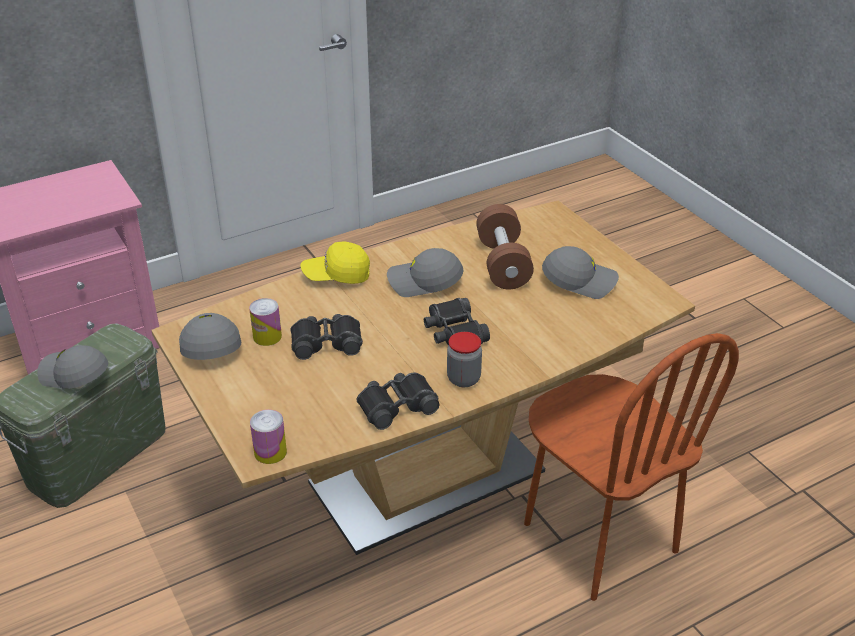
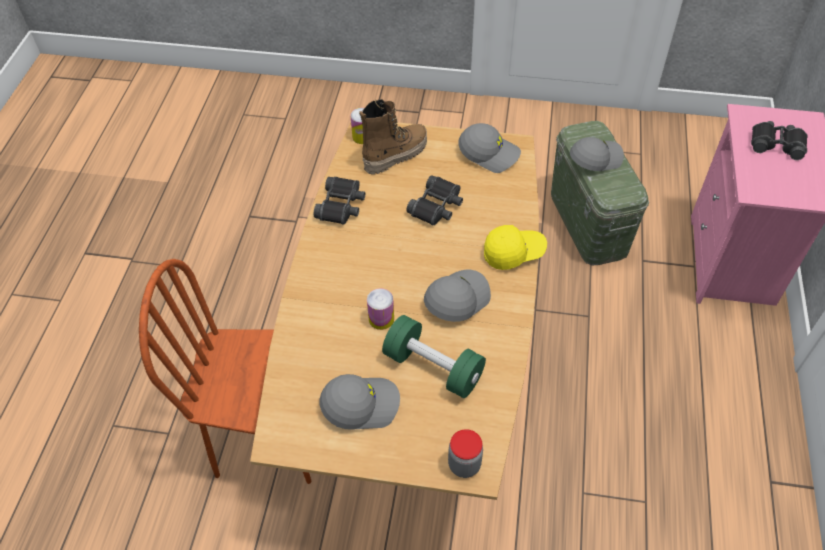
camera: 130 degrees right, 15 degrees up
(267, 336) = (472, 182): can -> can (381, 319)
(277, 409) = (395, 155): none -> boot
(336, 275) = (513, 253): yellow cap -> yellow cap turned 45 degrees clockwise
(454, 332) = (380, 277): black binoculars -> black binoculars (776, 144)
(463, 379) = (329, 251): jar -> jar (464, 465)
(503, 263) = (433, 367): brown dumbbell -> green dumbbell
(579, 280) = (361, 404): grey cap -> grey cap turned 150 degrees counterclockwise

